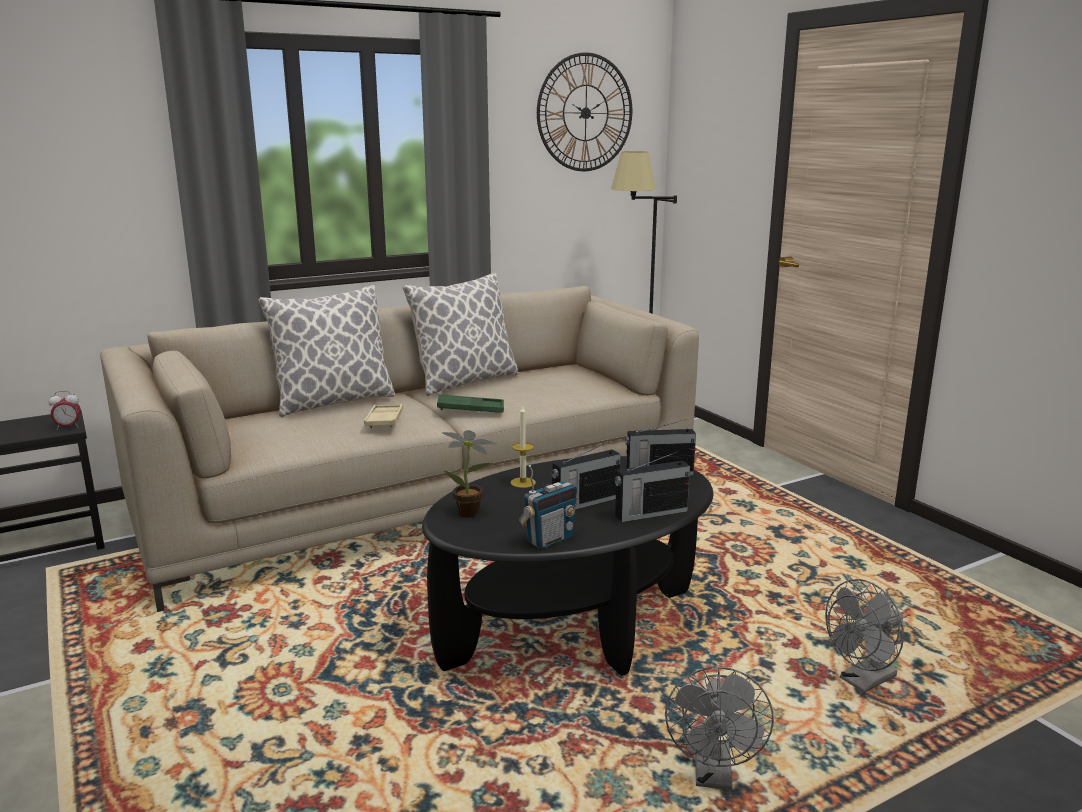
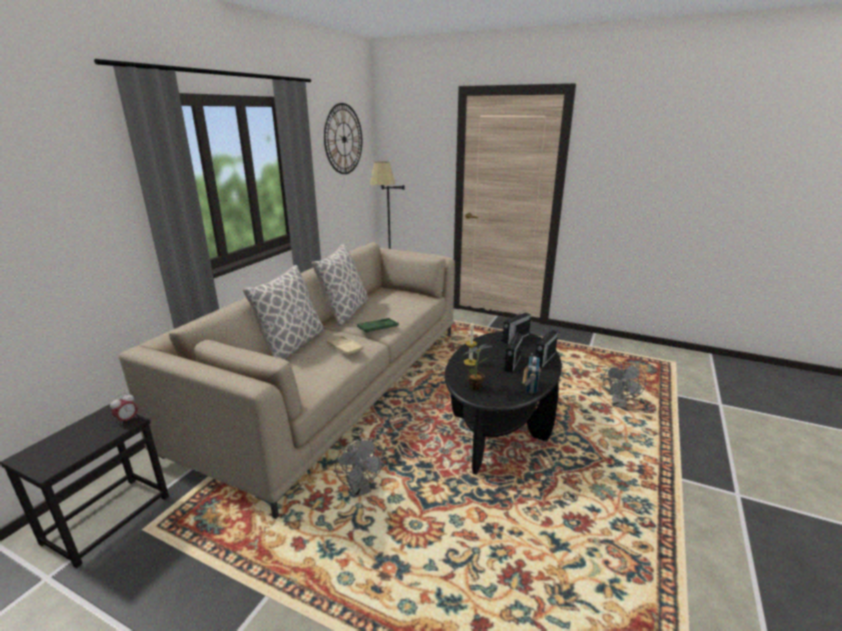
camera: 35 degrees left, 5 degrees up
(714, 776) = (626, 467): grey fan -> grey fan (360, 489)

